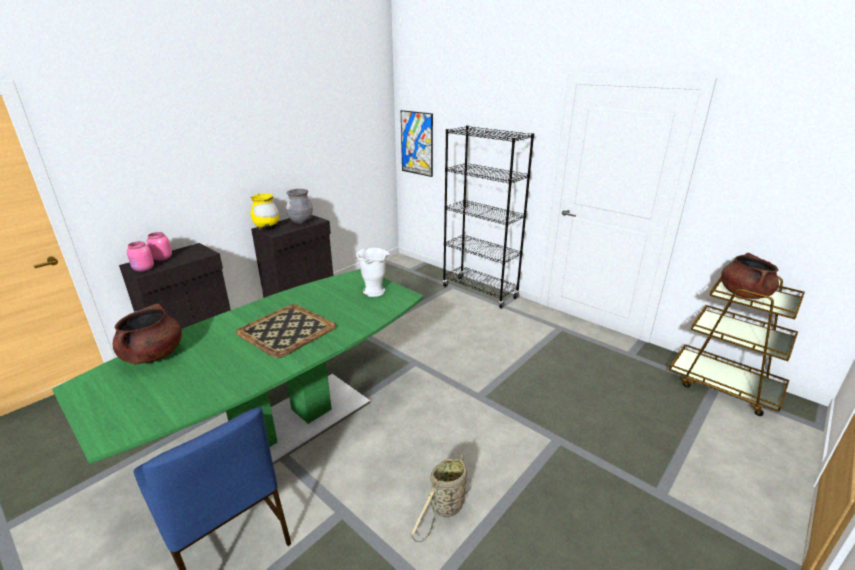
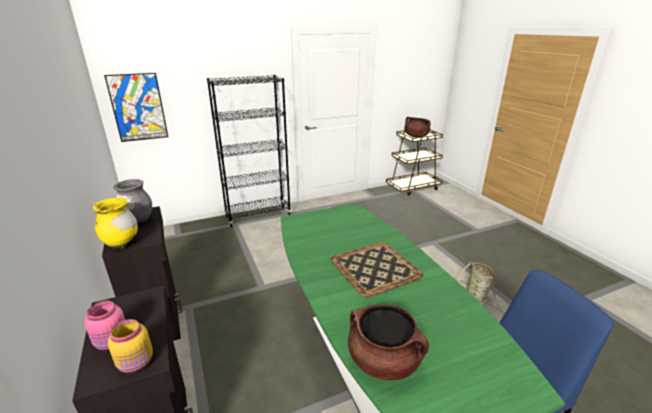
camera: 65 degrees left, 0 degrees up
(143, 269) = (137, 363): pink jar -> yellow jar
(374, 291) = (333, 219): white vase -> none

